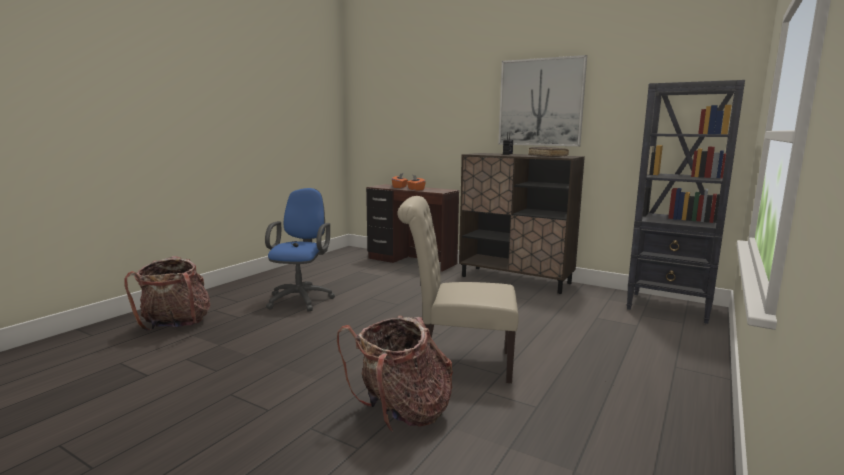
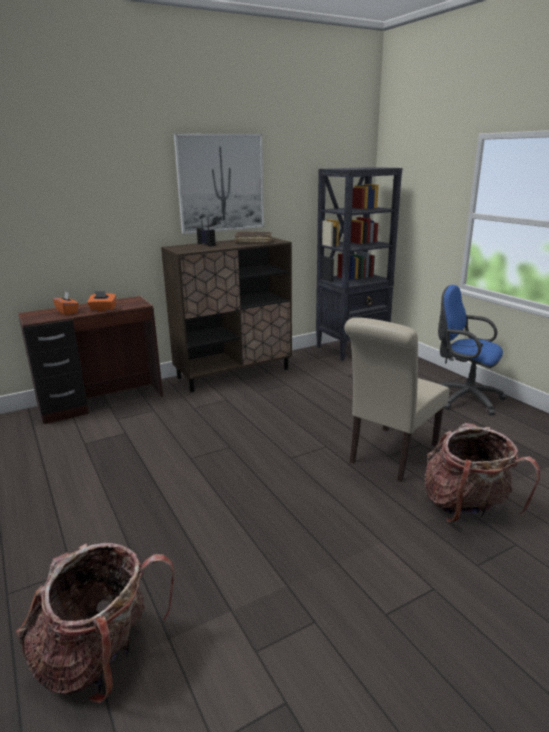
camera: 60 degrees left, 10 degrees up
(301, 299) = (133, 508): blue office chair -> blue office chair (463, 398)

